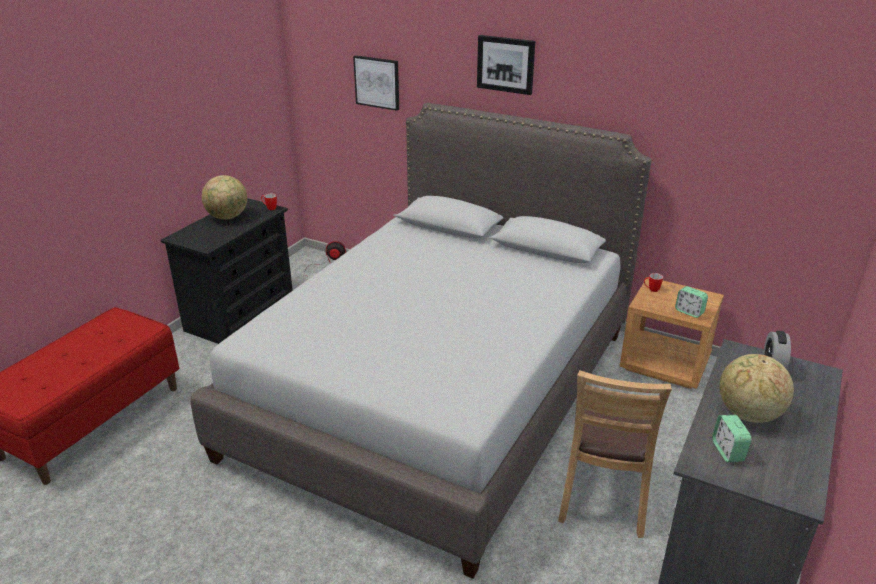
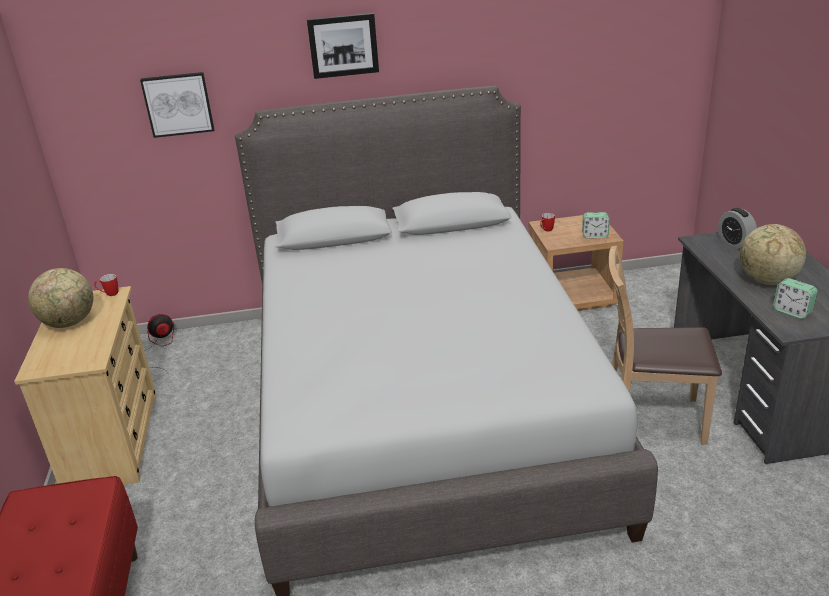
camera: 35 degrees left, 0 degrees up
(241, 313) = (113, 440): black dresser -> beige dresser
(603, 496) = (651, 419): brown chair -> brown chair turned 120 degrees clockwise

